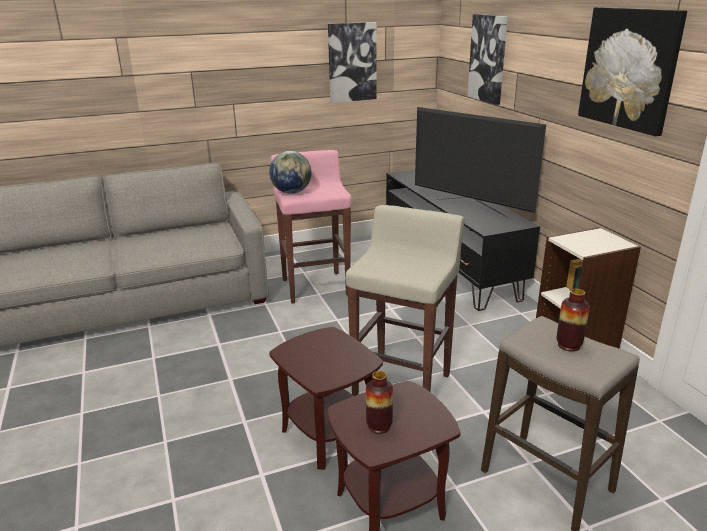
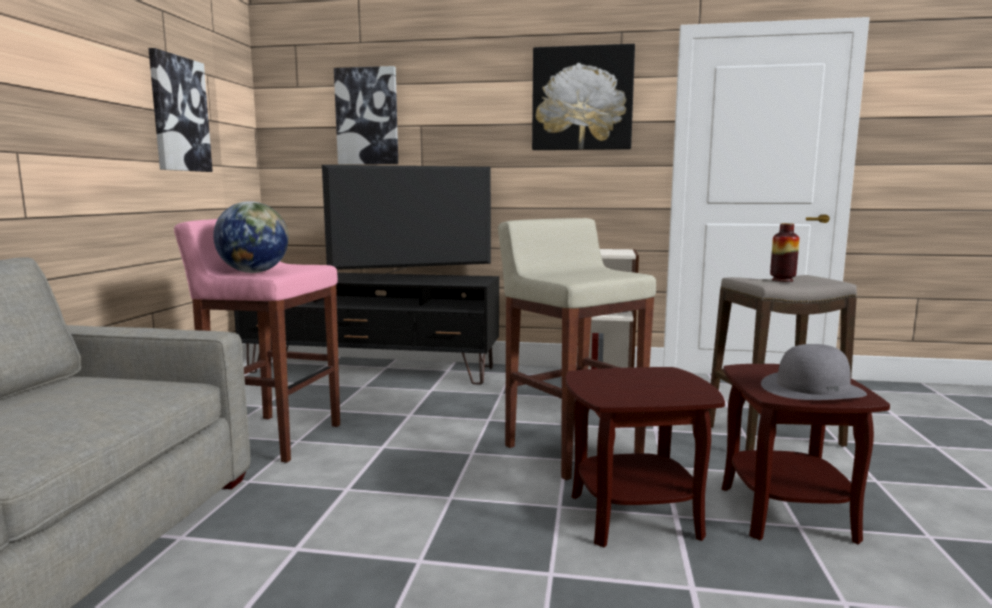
camera: 60 degrees left, 15 degrees down
(379, 426) = (812, 389): vase -> grey hat

